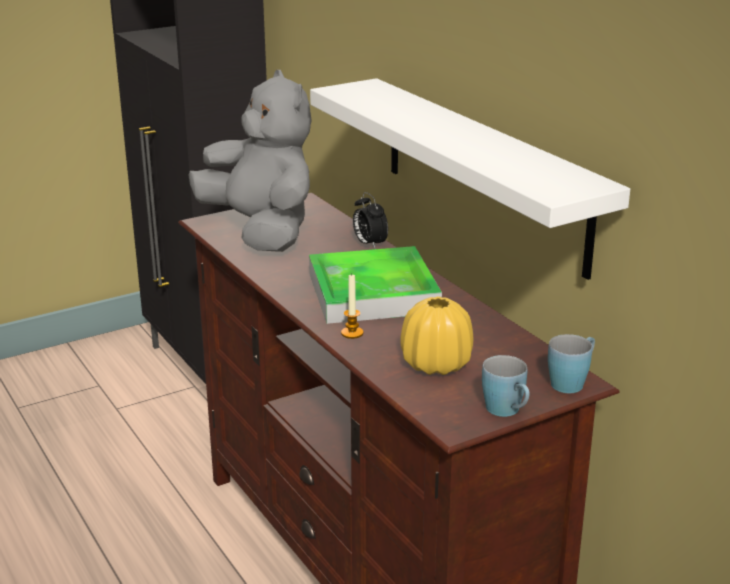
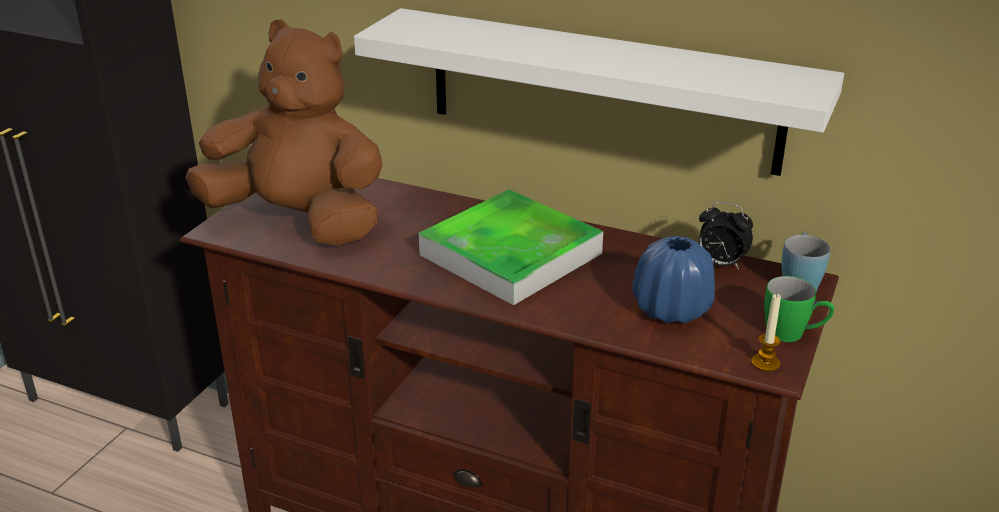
camera: 35 degrees left, 5 degrees up
(261, 231) = (299, 221): grey plush toy -> brown plush toy
(352, 333) = (552, 306): candle -> candle (765, 363)
(369, 244) = (434, 201): alarm clock -> alarm clock (720, 264)
(436, 364) = (672, 310): yellow vase -> blue vase
(507, 412) = (793, 334): blue mug -> green mug

